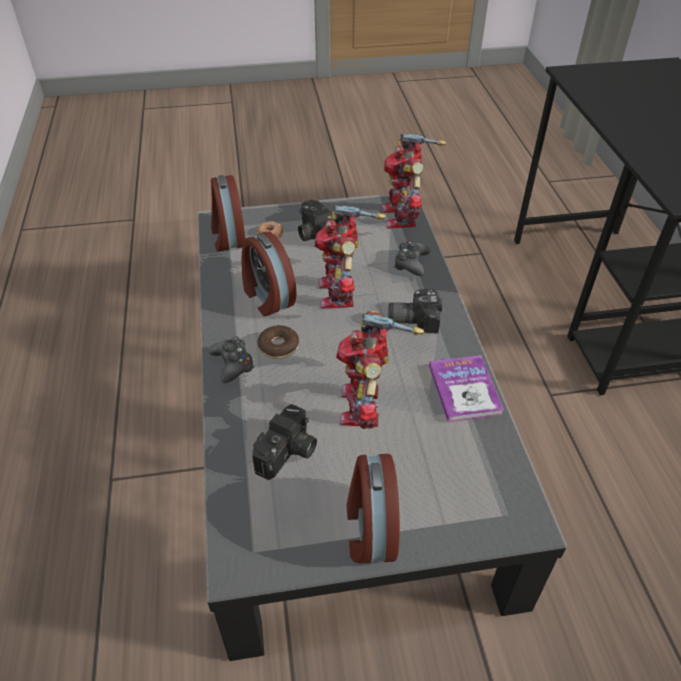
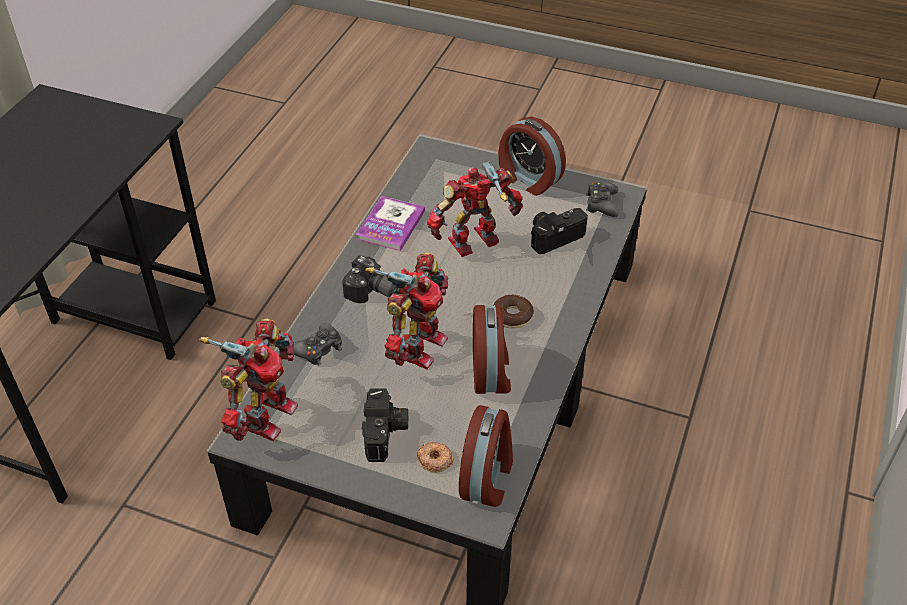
camera: 150 degrees left, 0 degrees up
(233, 364) = (561, 317): black game controller -> black game controller (601, 204)
(365, 406) = (475, 243): toy robot -> toy robot turned 150 degrees counterclockwise
(369, 529) = (528, 179): alarm clock -> alarm clock turned 105 degrees clockwise

